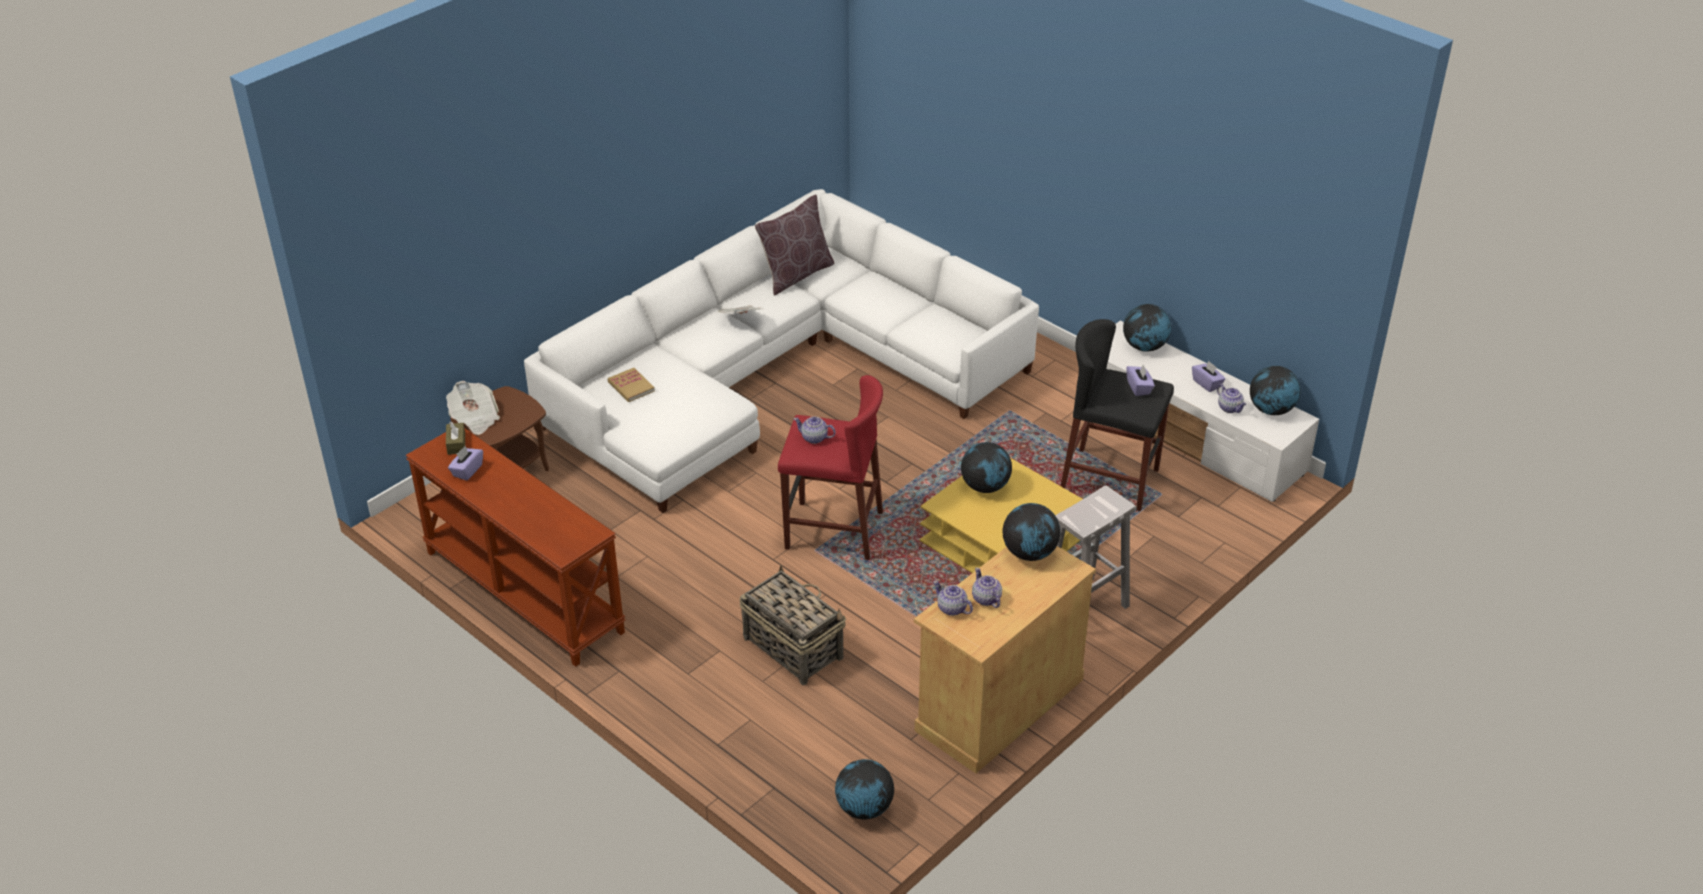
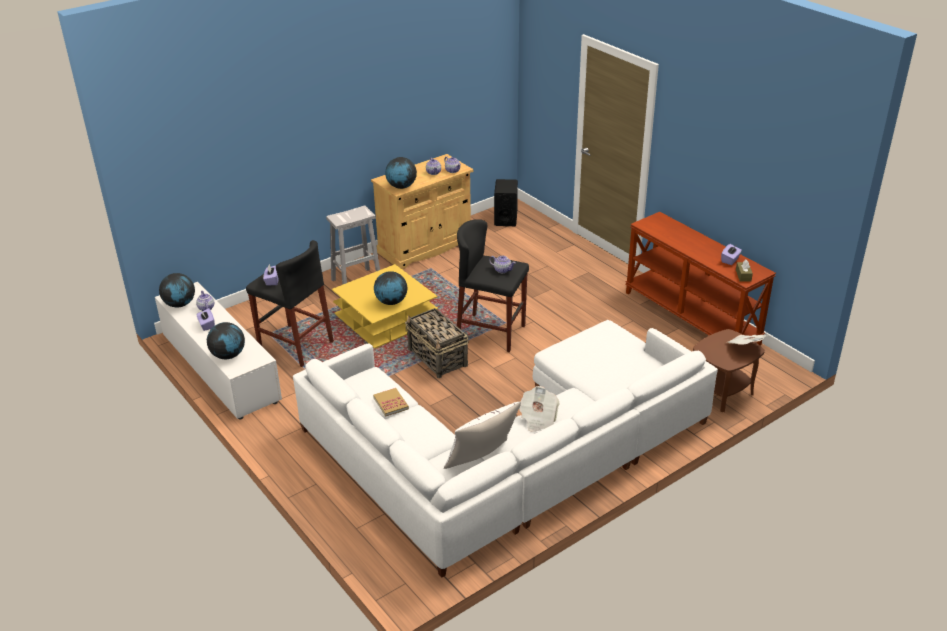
camera: 170 degrees left, 5 degrees down
(631, 386) = (630, 368): book -> book (391, 403)
(792, 647) = (529, 278): basket -> basket (438, 358)
(796, 274) = (482, 460): brown pillow -> white pillow
(833, 530) = (491, 333): red stool -> black stool
(864, 808) = (505, 218): globe -> black speaker

